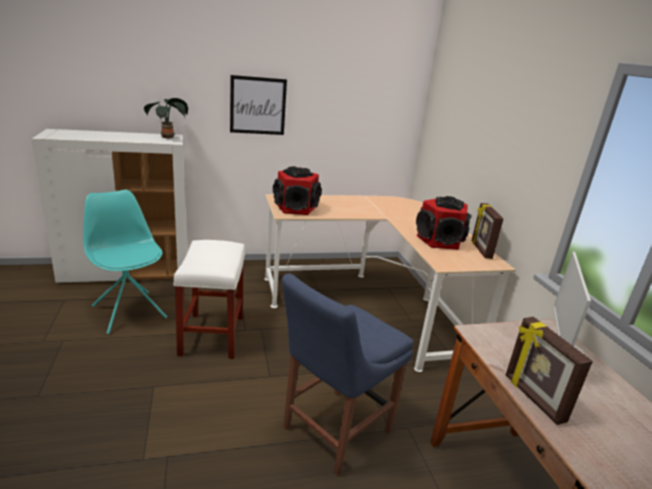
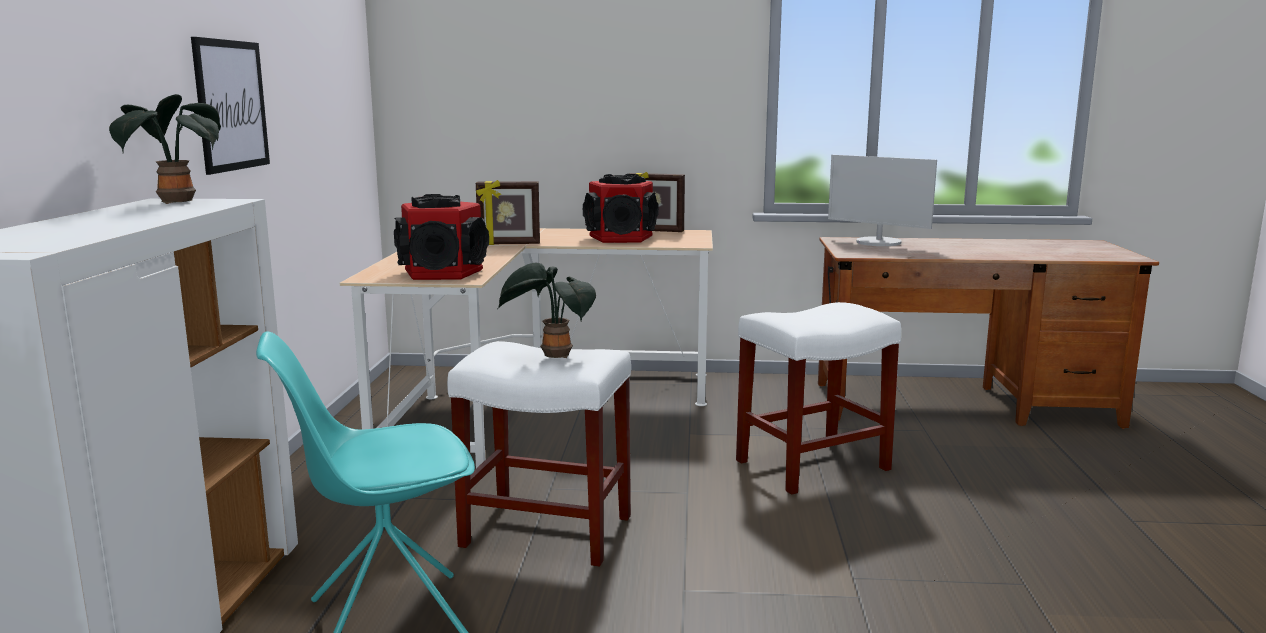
camera: 70 degrees left, 10 degrees down
(211, 257) = (552, 355): none -> potted plant
(333, 432) = (811, 466): blue chair -> white stool
(533, 398) = (953, 255): picture frame -> picture frame (509, 244)

